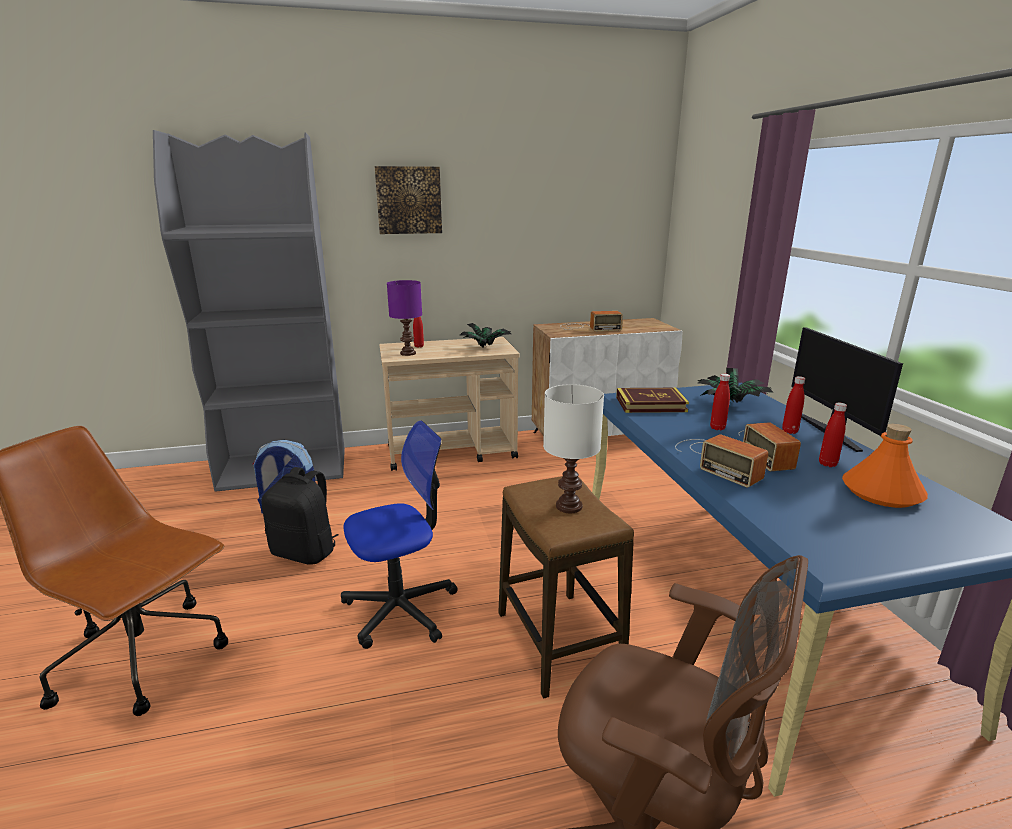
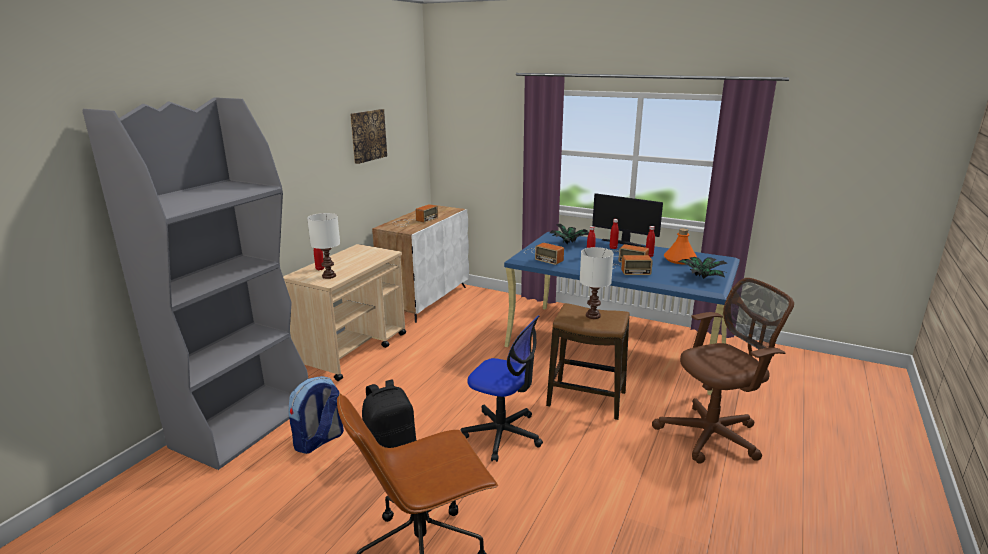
camera: 50 degrees left, 0 degrees up
(401, 609) = (502, 434): office chair -> office chair turned 105 degrees clockwise
(407, 353) = (328, 276): purple table lamp -> white table lamp
(409, 200) = (287, 144): picture -> picture (367, 135)
(486, 347) = (369, 254): potted plant -> potted plant (701, 277)
(650, 404) = (543, 255): book -> radio

